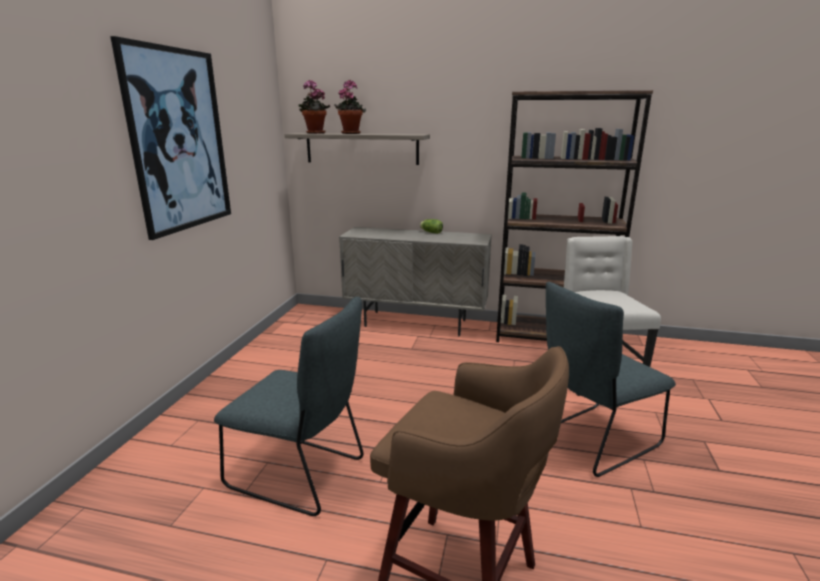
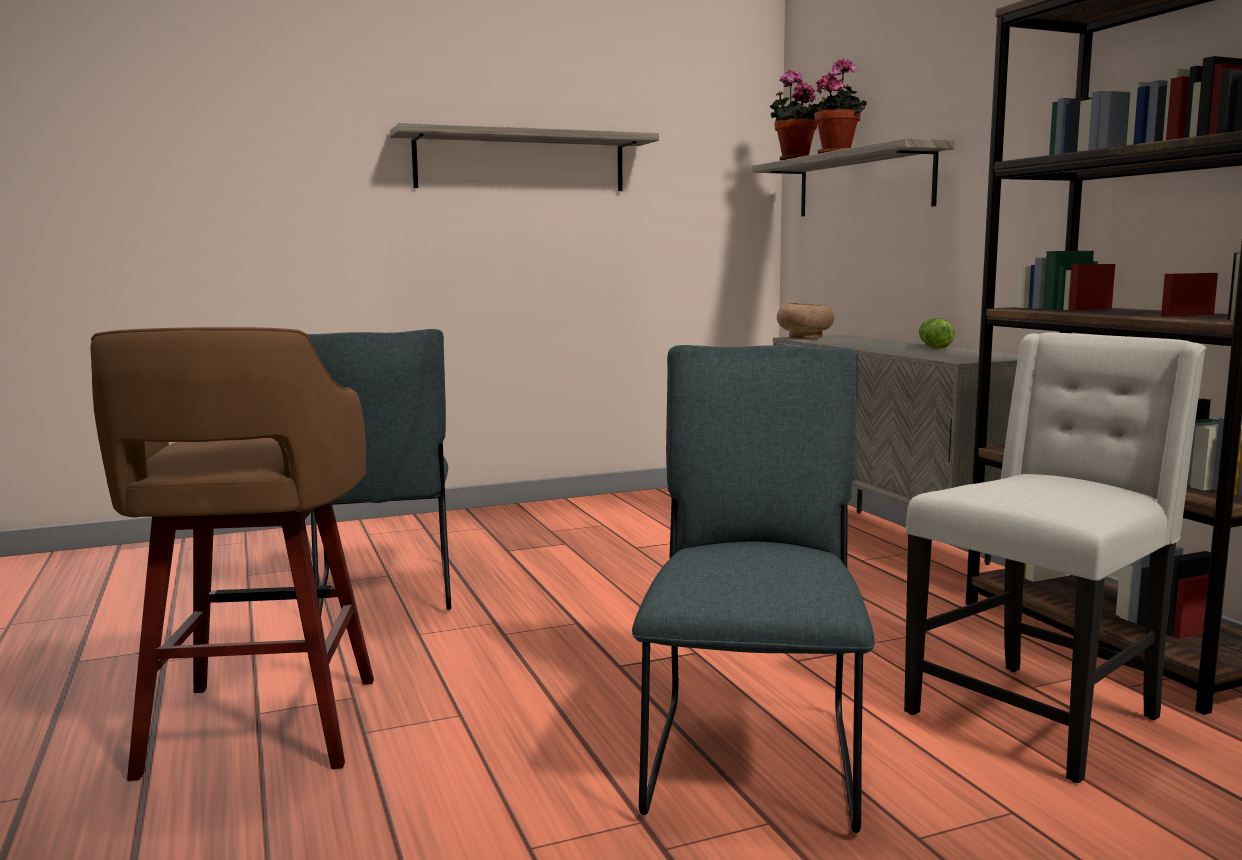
camera: 55 degrees right, 10 degrees down
(179, 141) = (521, 162): picture -> shelf
(354, 233) = (805, 337): none -> brown bowl
(592, 441) = (752, 756): grey chair -> grey chair turned 75 degrees clockwise

